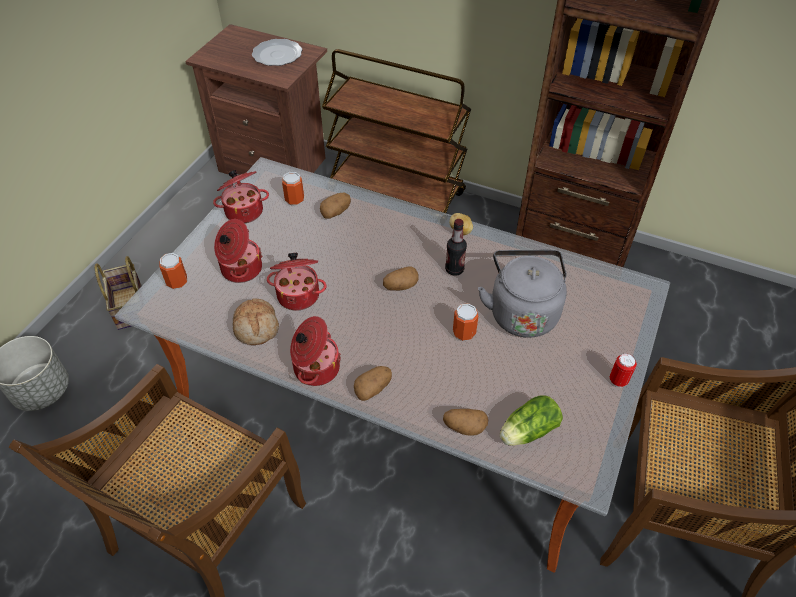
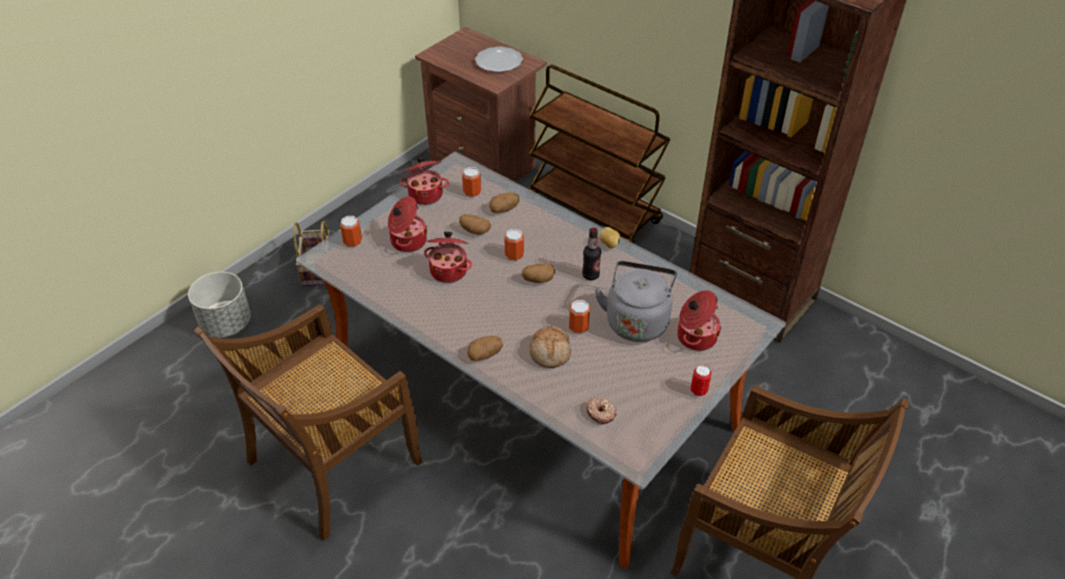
camera: 15 degrees right, 5 degrees down
(257, 327) = (406, 289): bread -> bread (550, 352)
(315, 368) = (443, 329): cooking pot -> cooking pot (695, 336)
(364, 262) = (514, 255): none -> can
(464, 427) = (549, 398): potato -> potato (474, 231)
(526, 432) = (600, 413): lettuce -> donut

